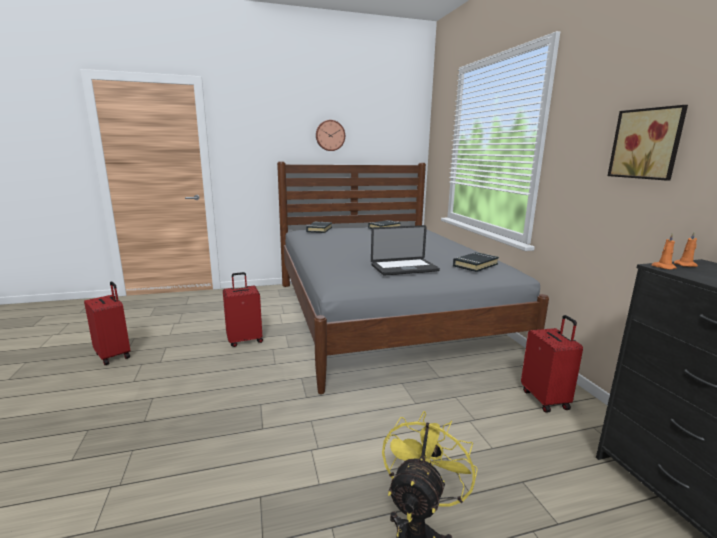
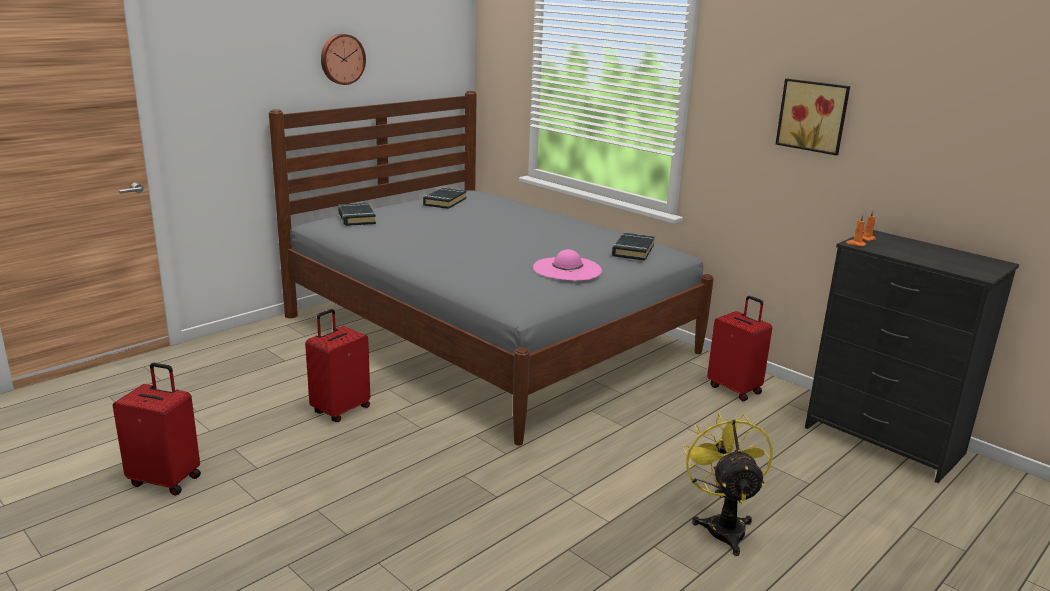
camera: 30 degrees left, 5 degrees up
(404, 268) = (567, 269): laptop -> pink hat

